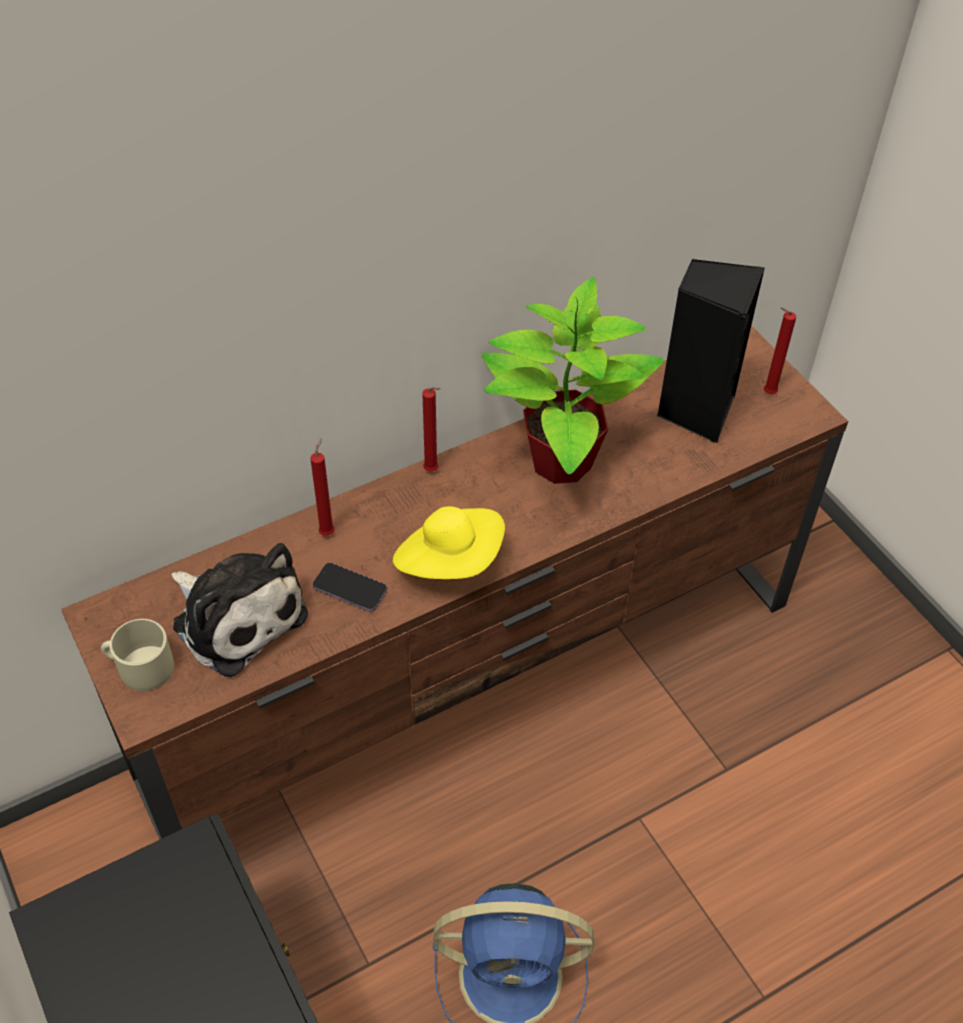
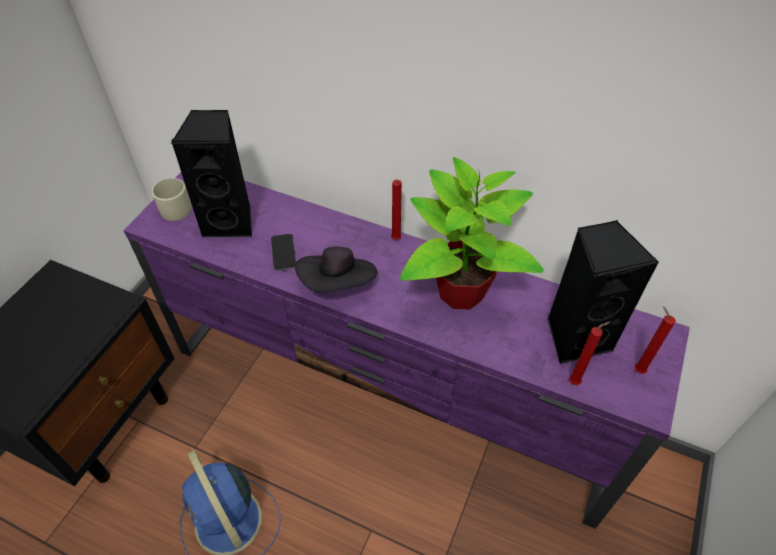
camera: 55 degrees right, 0 degrees up
(236, 616) = (231, 221): plush toy -> black speaker
(328, 531) = (314, 223): red candle -> red candle (576, 382)
(450, 561) = (338, 284): yellow hat -> black hat
(480, 688) = (390, 394): brown tv stand -> purple tv stand

